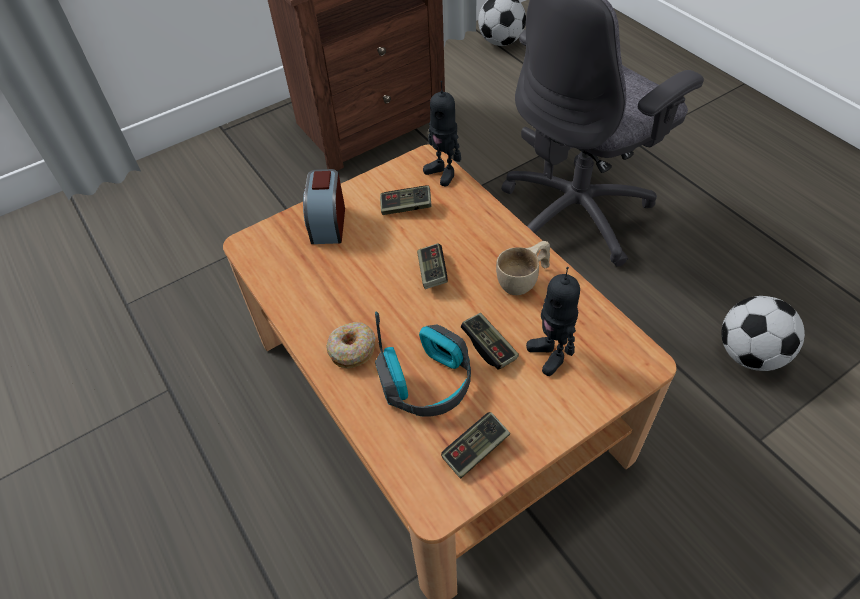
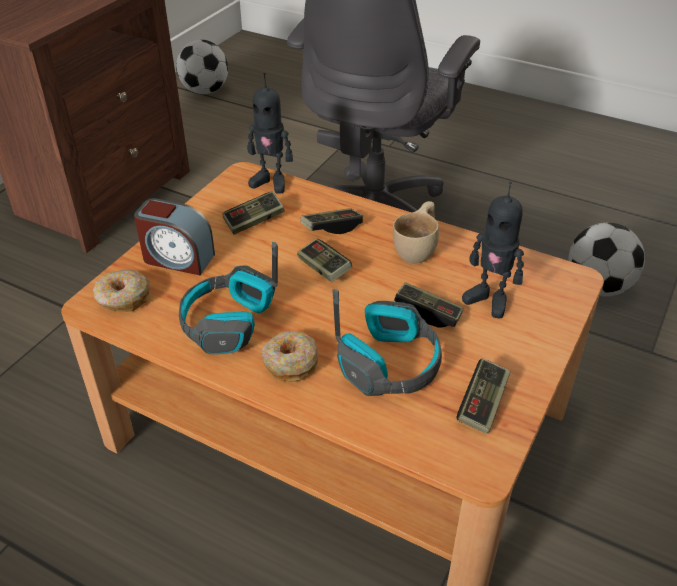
camera: 30 degrees left, 10 degrees down
(269, 246) = (123, 298): none -> donut
(328, 223) = (177, 258): alarm clock -> alarm clock turned 45 degrees counterclockwise
(329, 296) = (228, 323): none -> headphones
(464, 234) = (331, 228): none -> game controller

